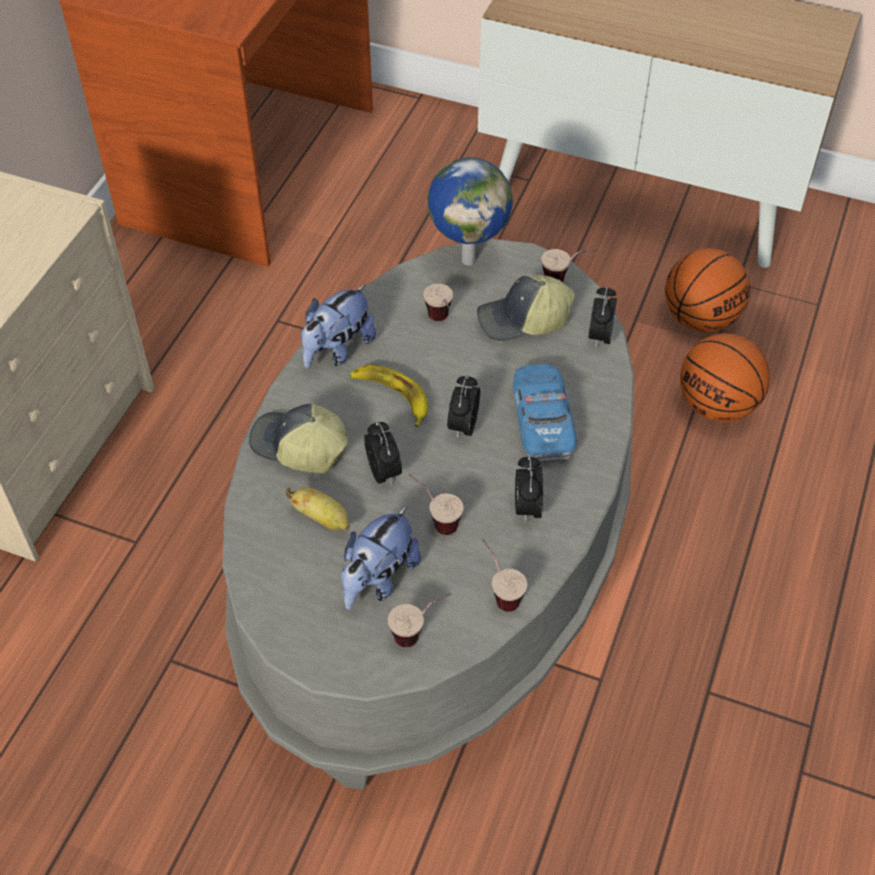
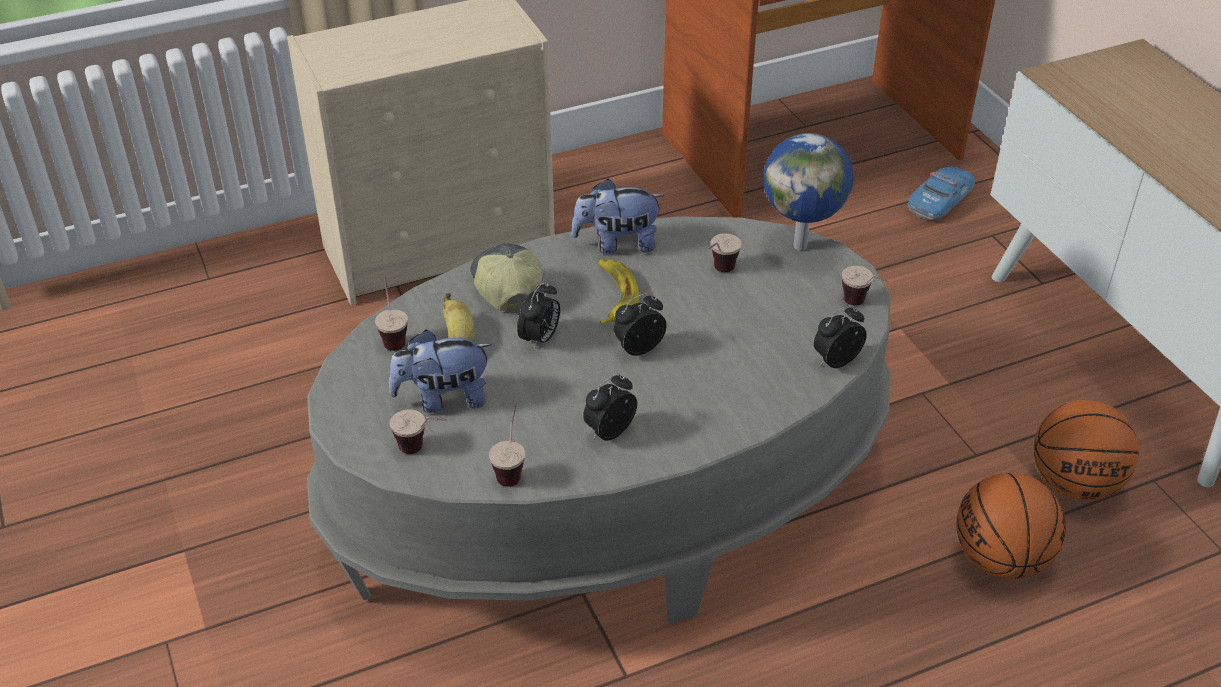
camera: 45 degrees right, 10 degrees down
(434, 520) = (532, 391): cup -> cup (393, 335)
(523, 321) = (786, 311): cap -> none
(542, 419) = (705, 384): toy car -> toy car (940, 200)

